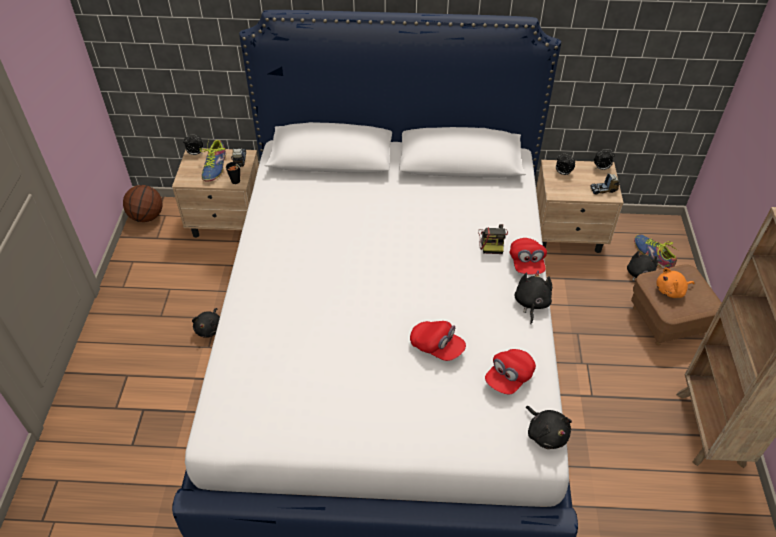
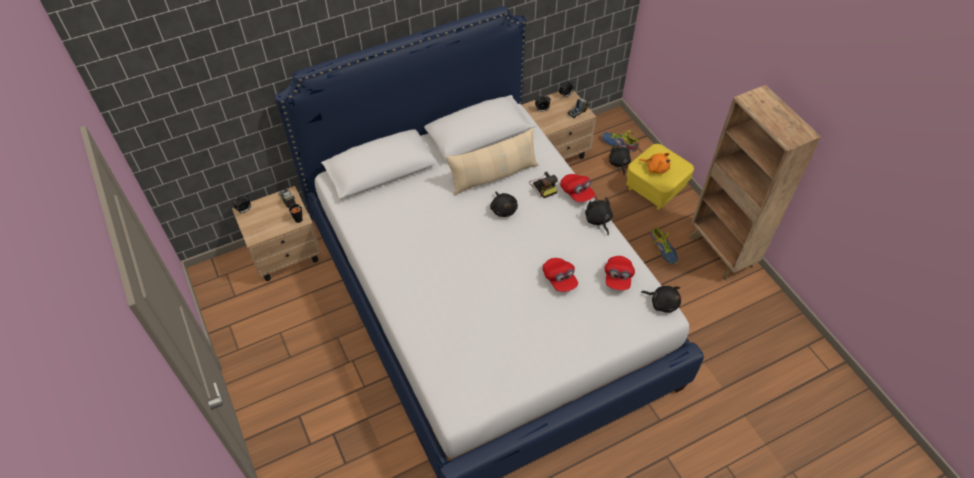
camera: 30 degrees left, 5 degrees up
(147, 217) = (211, 282): basketball -> none
(210, 329) = (339, 347): black plush toy -> black plush toy (503, 209)
(215, 167) = (271, 215): shoe -> shoe (663, 249)
(437, 347) = (559, 279): red cap -> red cap turned 60 degrees clockwise
(444, 208) = (493, 176): none -> beige pillow
(667, 321) = (655, 189): brown ottoman -> yellow ottoman
(671, 291) = (655, 168): orange plush toy -> orange plush toy turned 105 degrees counterclockwise

